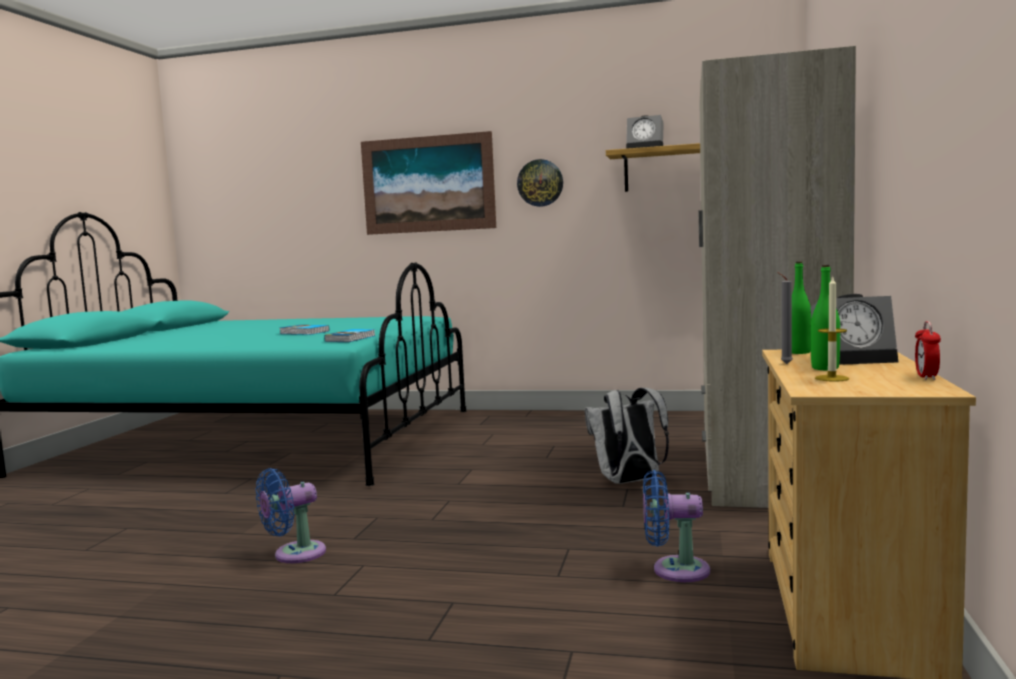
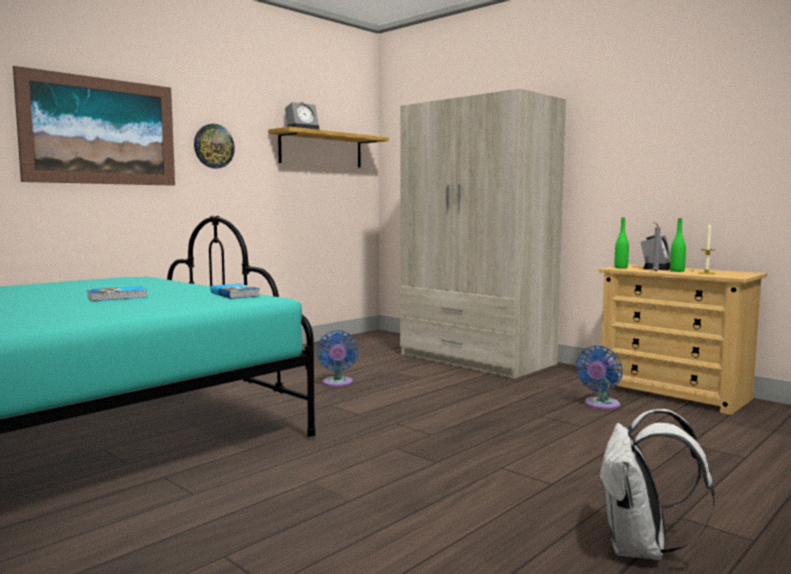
camera: 60 degrees left, 0 degrees up
(294, 554) = (445, 486): blue fan -> blue fan (337, 383)
(629, 482) = (441, 381): white backpack -> white backpack (641, 549)
(926, 377) = (719, 270): alarm clock -> none

